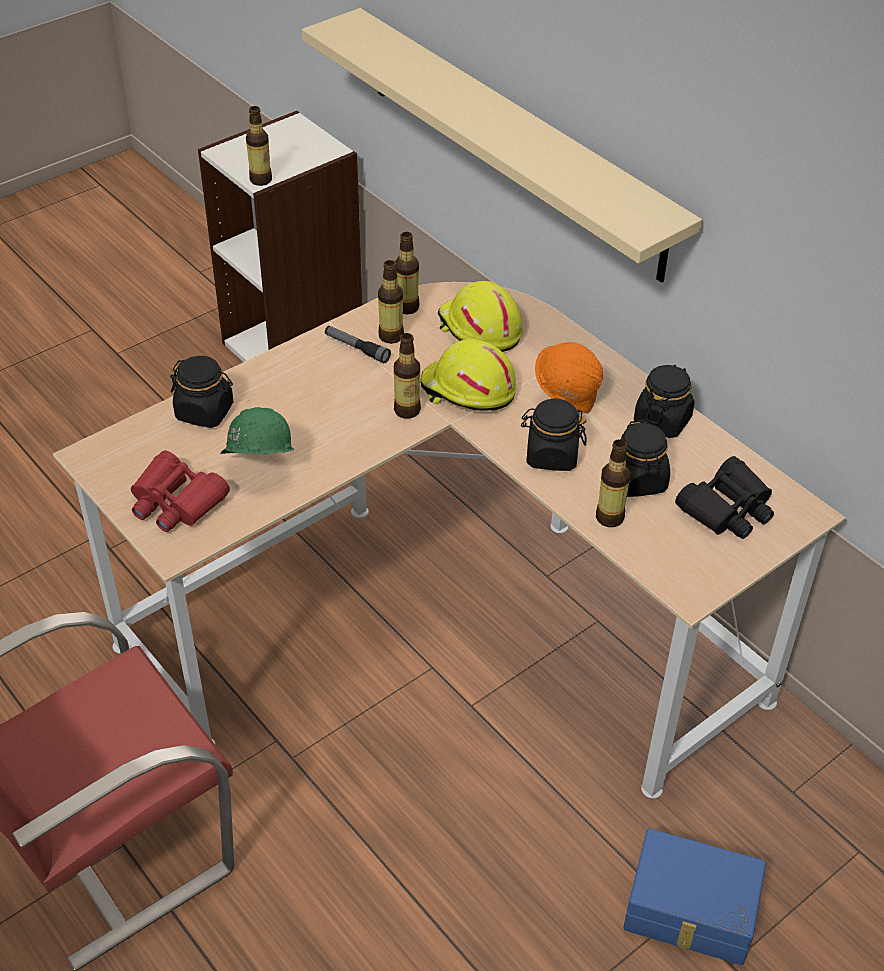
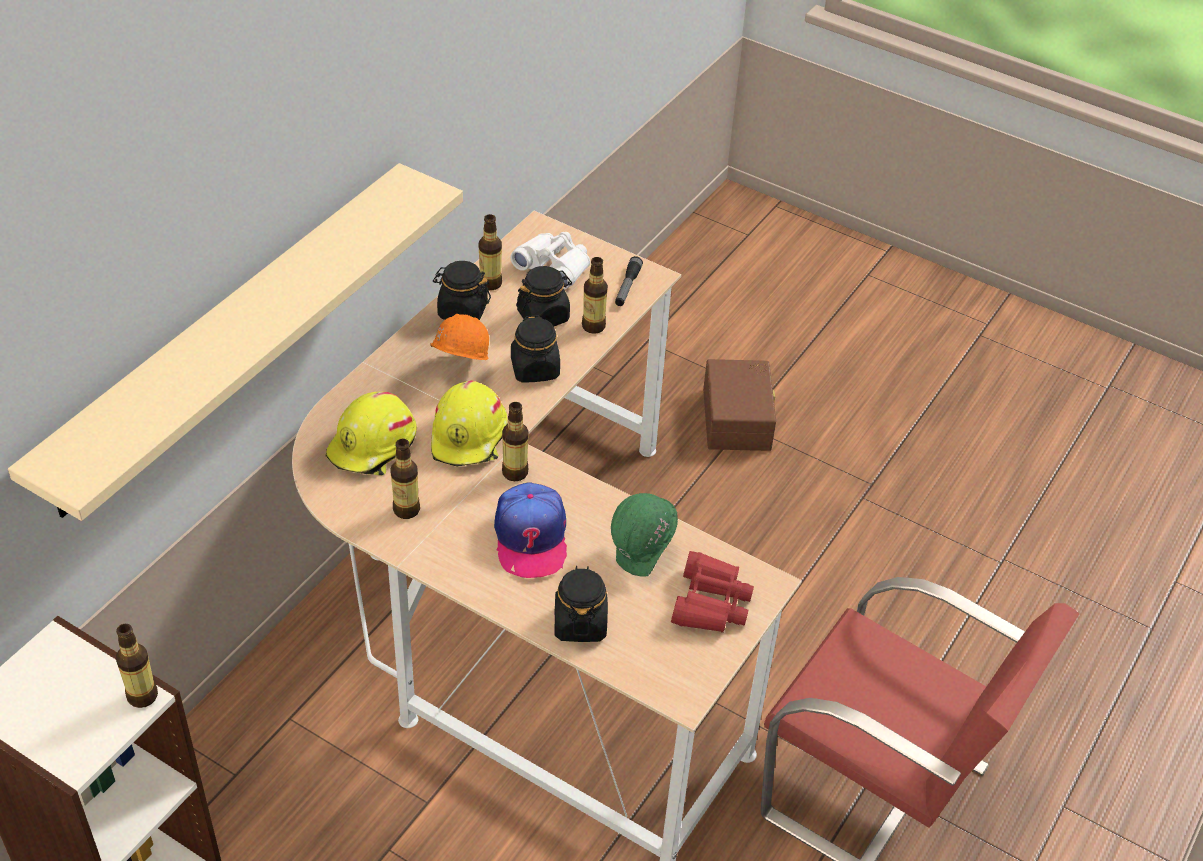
camera: 110 degrees left, 0 degrees up
(319, 403) = (530, 538): none -> cap
(357, 348) = (436, 531): flashlight -> flashlight (627, 287)
(406, 307) = (353, 508): bottle -> bottle (490, 283)
(690, 912) = (739, 418): blue storage box -> brown storage box
(727, 509) = (554, 266): black binoculars -> white binoculars

